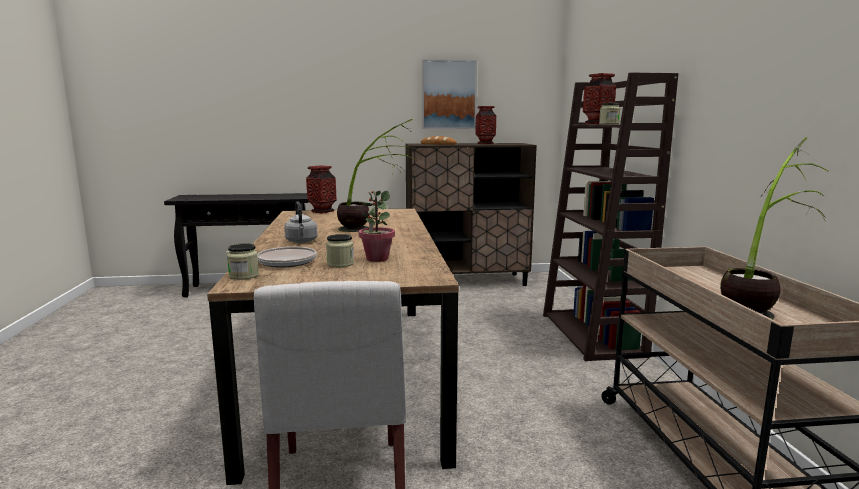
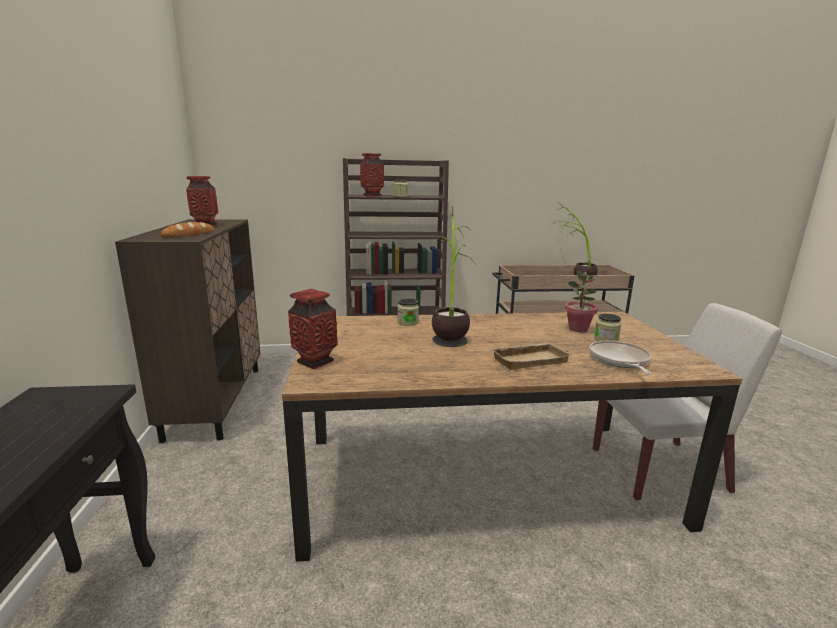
camera: 90 degrees left, 5 degrees up
(244, 276) = (681, 371): jar -> jar (407, 322)
(301, 241) = (529, 359): grey kettle -> beige tray
(449, 95) = (131, 158): picture -> none

